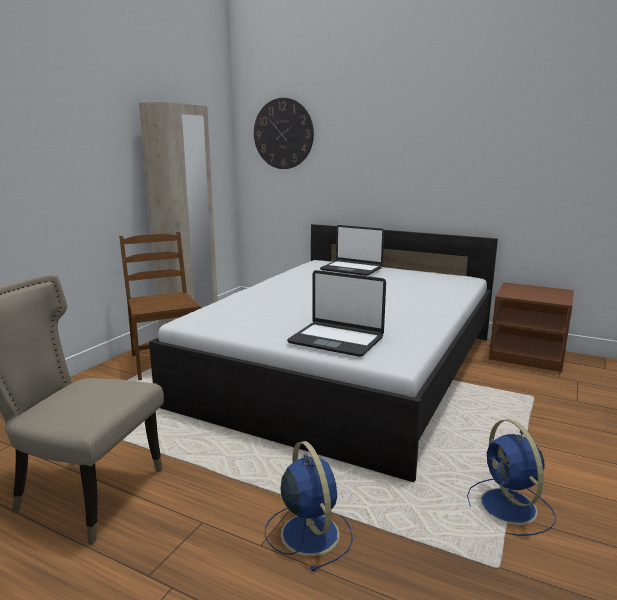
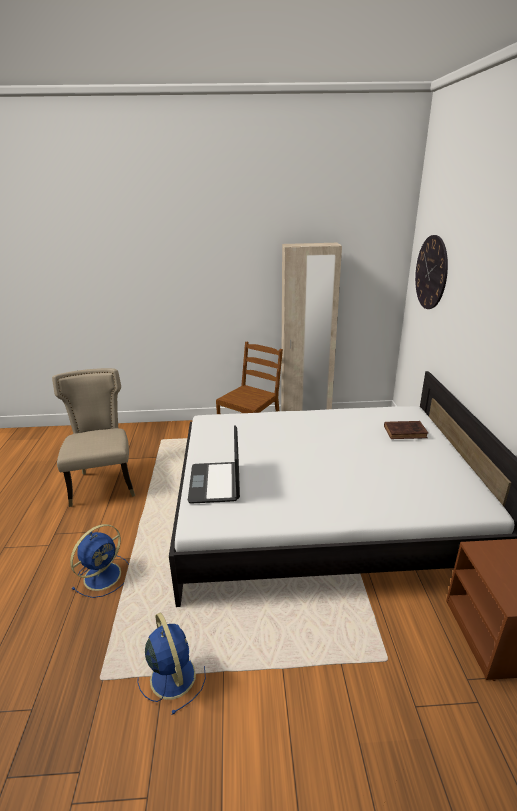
camera: 60 degrees right, 10 degrees up
(351, 269) = (406, 432): laptop -> brown book
(509, 508) = (172, 674): blue fan -> blue fan turned 105 degrees clockwise

